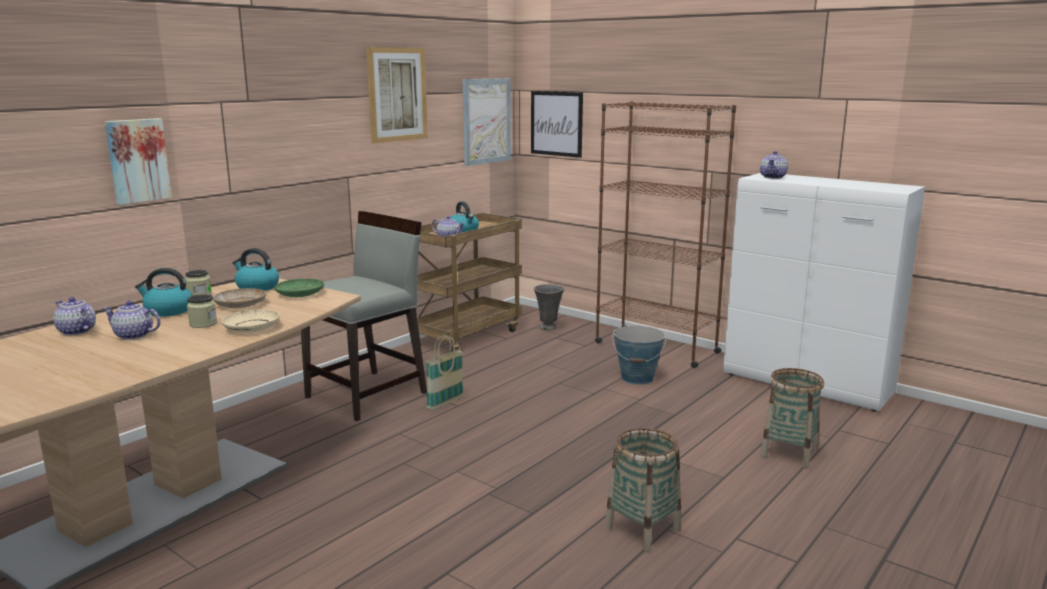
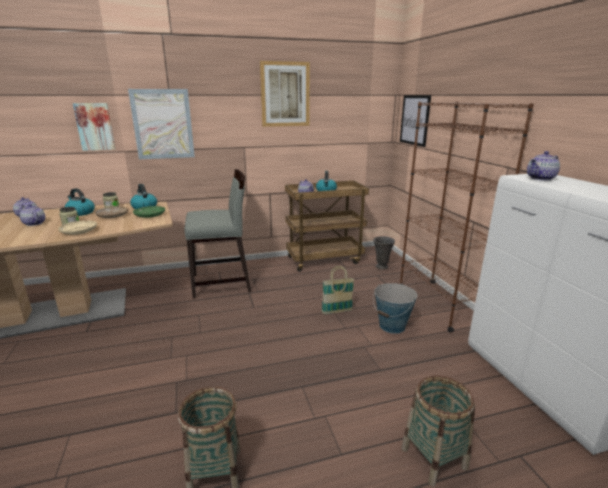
camera: 35 degrees right, 5 degrees up
(445, 403) = (249, 303): basket -> basket (337, 311)
(486, 121) = (365, 116): picture -> picture (163, 124)

